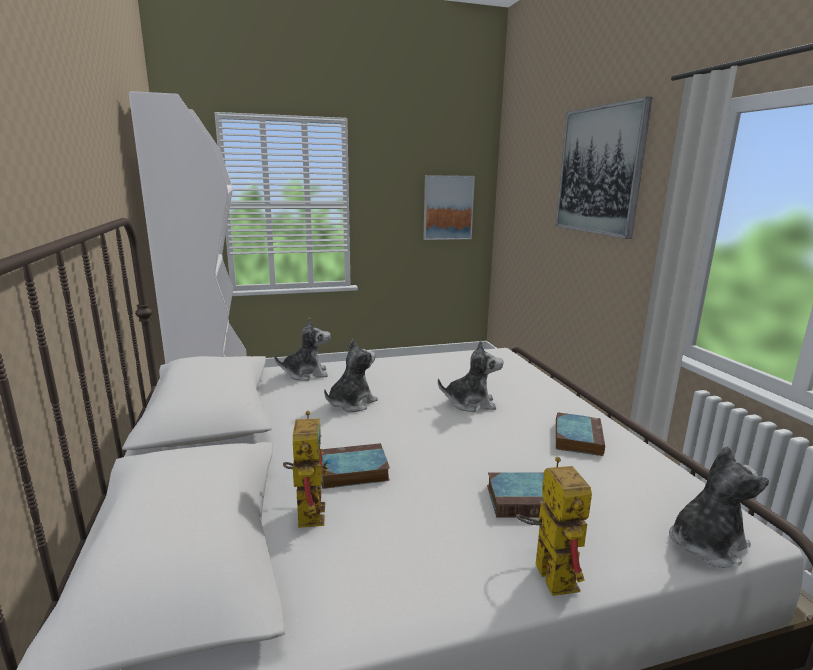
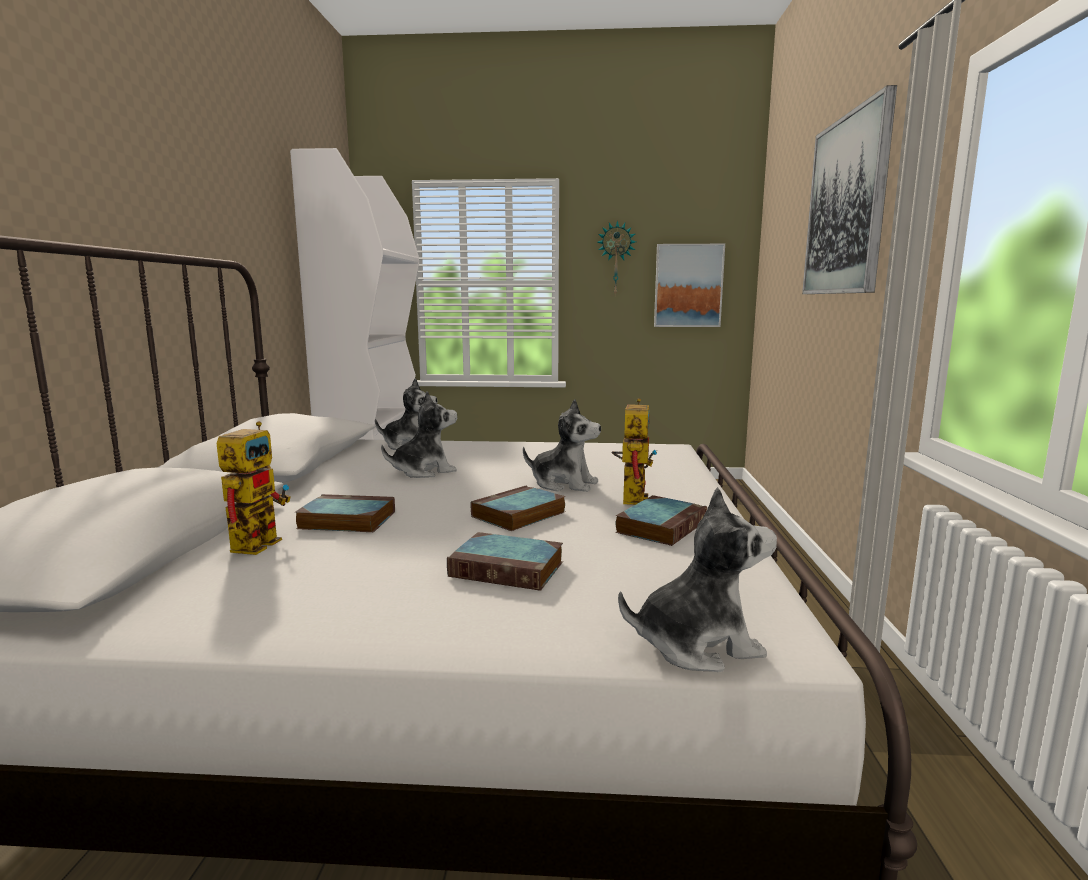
camera: 20 degrees right, 5 degrees down
(394, 186) = (616, 259): none -> wall clock
(474, 442) = (518, 515): none -> book
(547, 570) = (440, 628): toy robot -> toy robot (631, 496)

